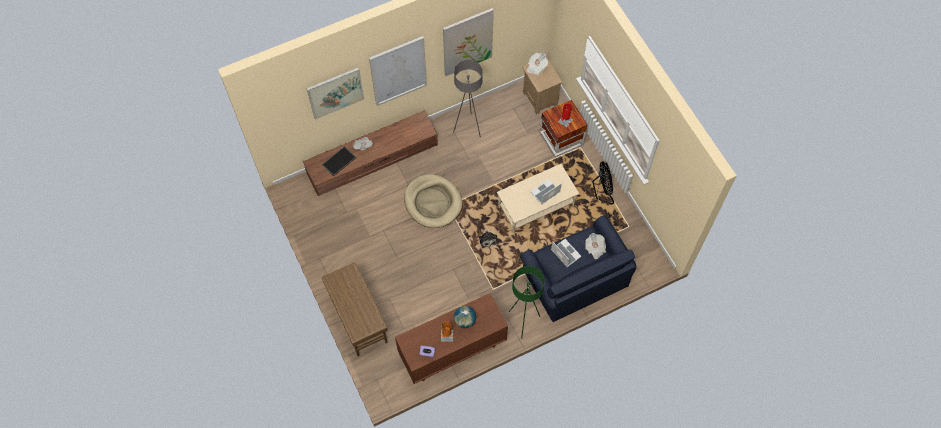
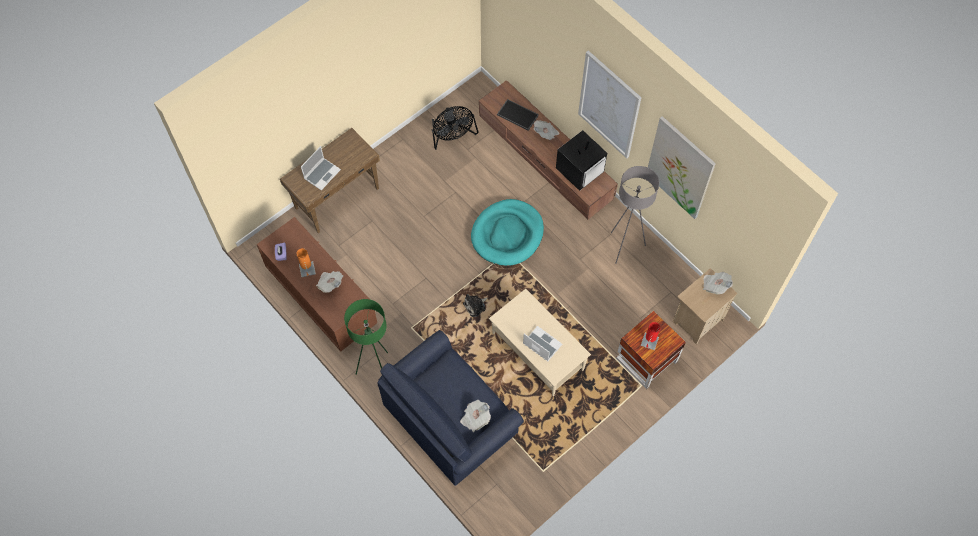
camera: 75 degrees right, 0 degrees up
(335, 92) = (551, 47): picture -> none
(404, 131) = (580, 171): none -> television
(433, 202) = (507, 234): beige dog bed -> turquoise dog bed
(465, 320) = (330, 284): globe -> newspaper
(565, 253) = (458, 383): laptop -> laptop (322, 174)
(600, 190) = (585, 423): black fan -> black fan (450, 135)

